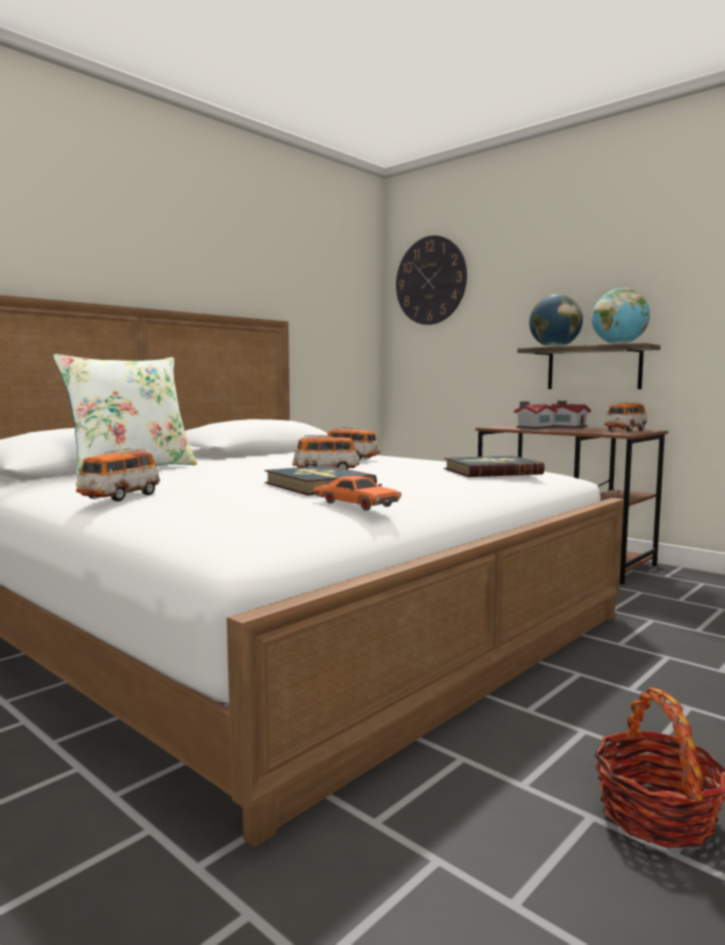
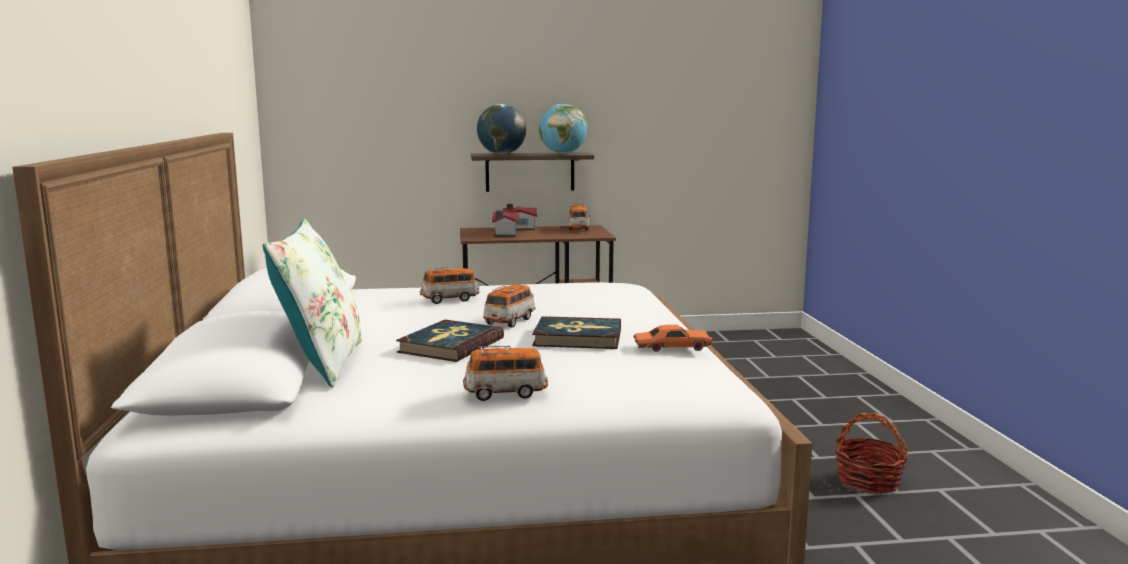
camera: 50 degrees left, 5 degrees up
(120, 497) = (506, 393): toy car -> toy car turned 75 degrees counterclockwise
(430, 280) = (330, 70): wall clock -> none
(491, 471) = (603, 292): book -> book (450, 345)

